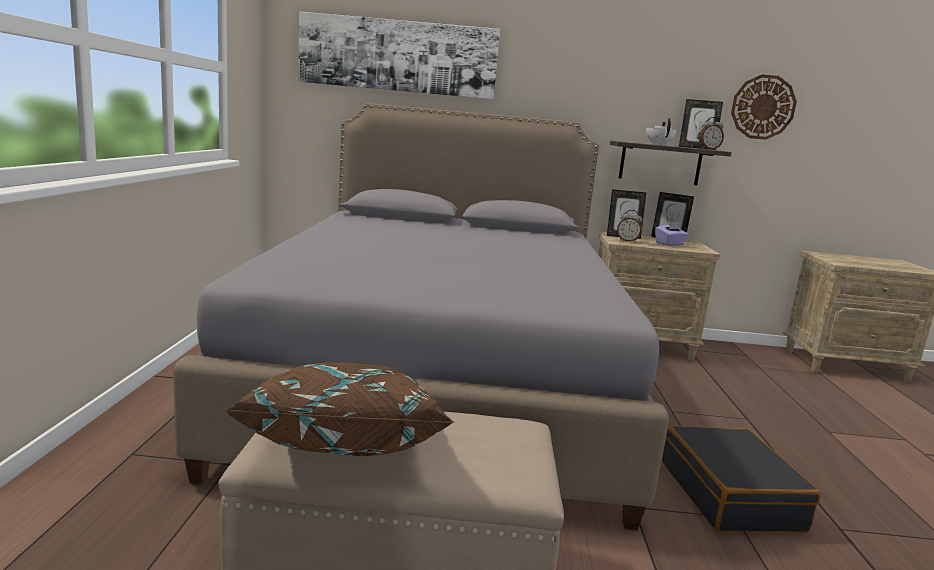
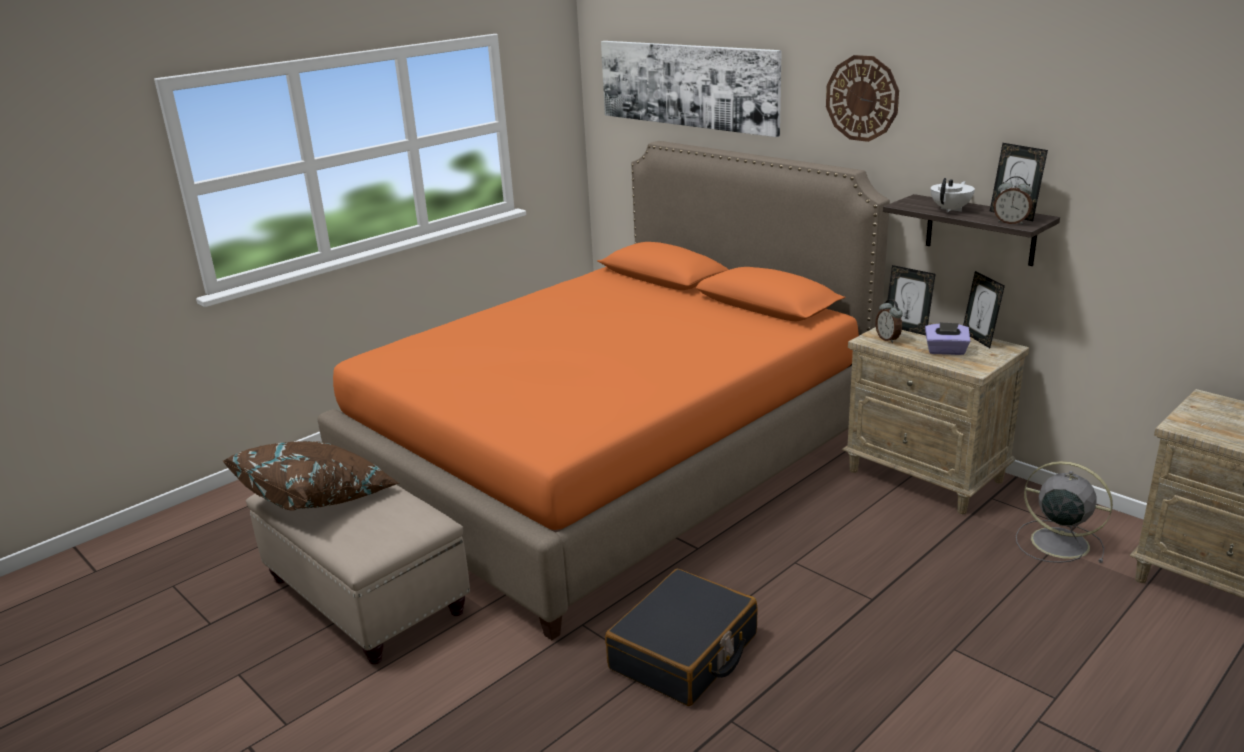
camera: 45 degrees right, 10 degrees up
(439, 381) = (613, 464): grey bed -> orange bed
(754, 363) = (1057, 542): none -> grey fan
(763, 107) = (1131, 155): wall clock -> wall clock (862, 98)

